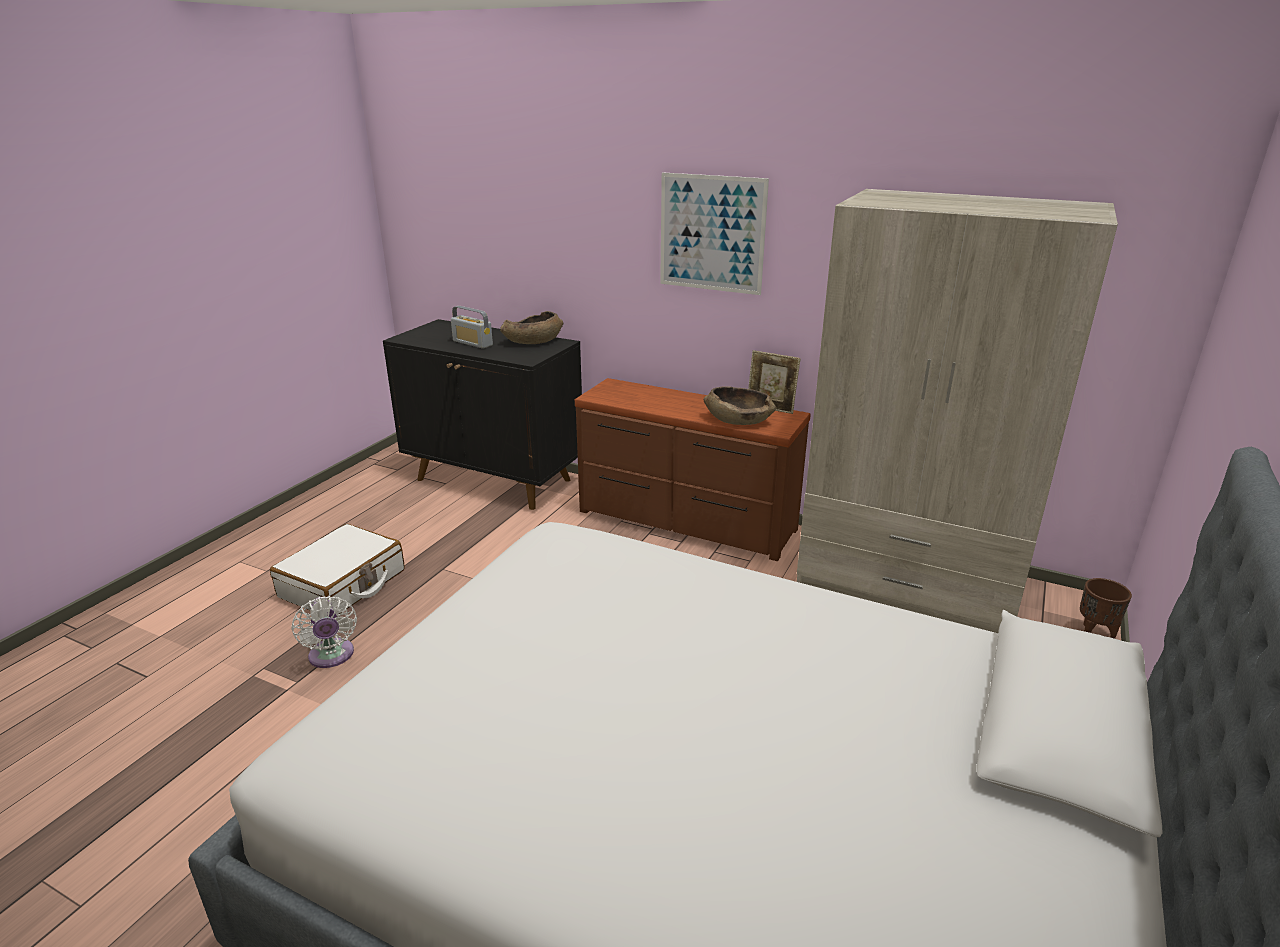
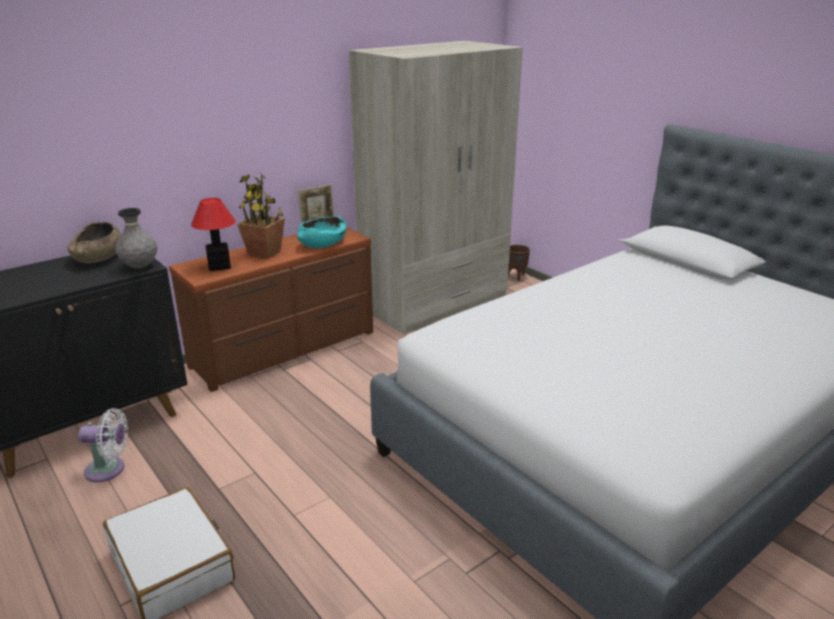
camera: 65 degrees left, 0 degrees up
(331, 657) = (299, 587): white fan -> white fan (109, 470)
(472, 343) = (48, 282): radio -> none
(525, 358) = (140, 267): none -> grey vase
(626, 394) = (219, 266): none -> table lamp
(679, 403) = (265, 253): none -> potted plant
(712, 233) = (242, 105): picture -> none
(738, 420) = (322, 243): brown bowl -> turquoise bowl

